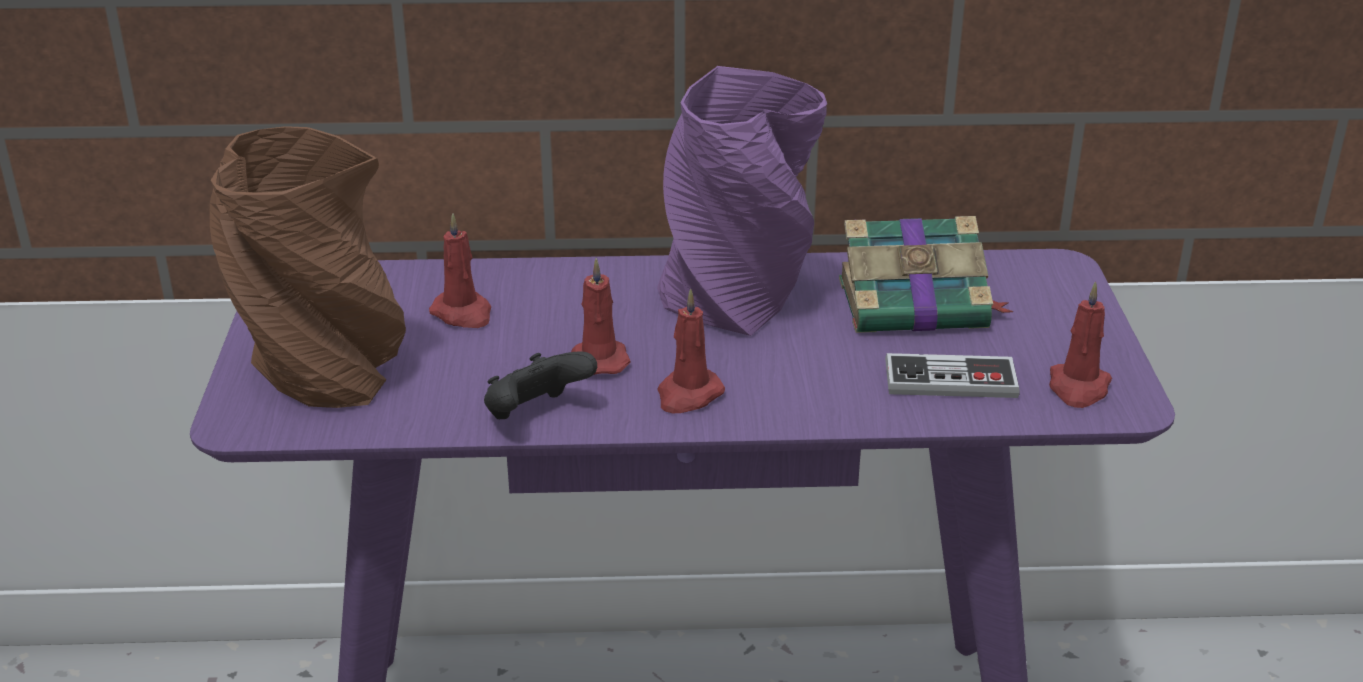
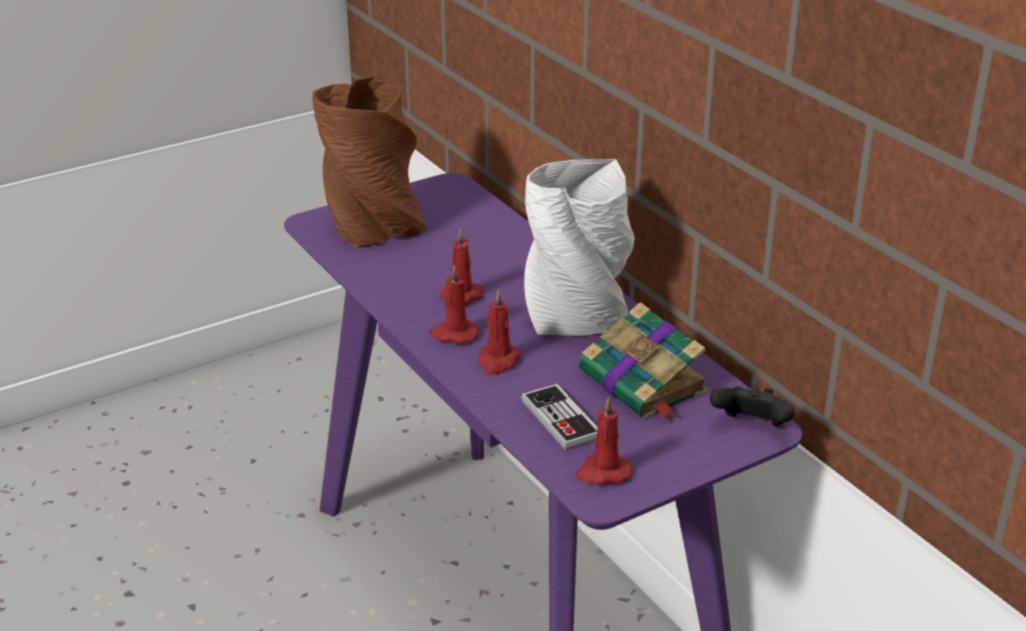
camera: 60 degrees right, 0 degrees up
(463, 314) = (468, 241): red candle -> red candle (498, 361)
(536, 415) = (390, 295): black game controller -> black game controller (751, 427)
(738, 299) = (578, 318): purple vase -> grey vase

